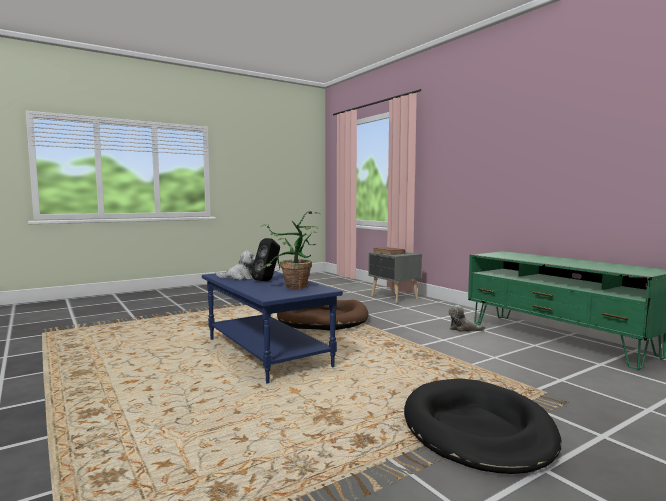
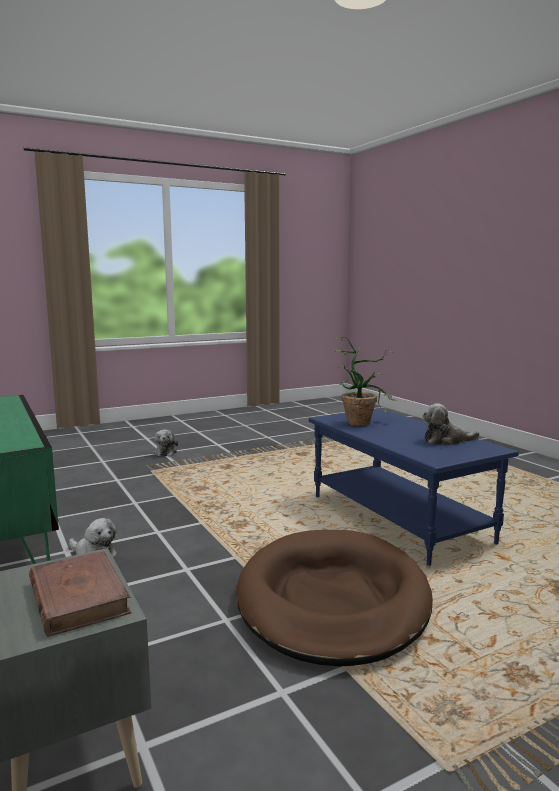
camera: 175 degrees left, 5 degrees up
(267, 280) = (400, 433): black speaker -> none
(477, 430) = (231, 456): black dog bed -> none
(599, 436) = (165, 452): none -> plush toy

